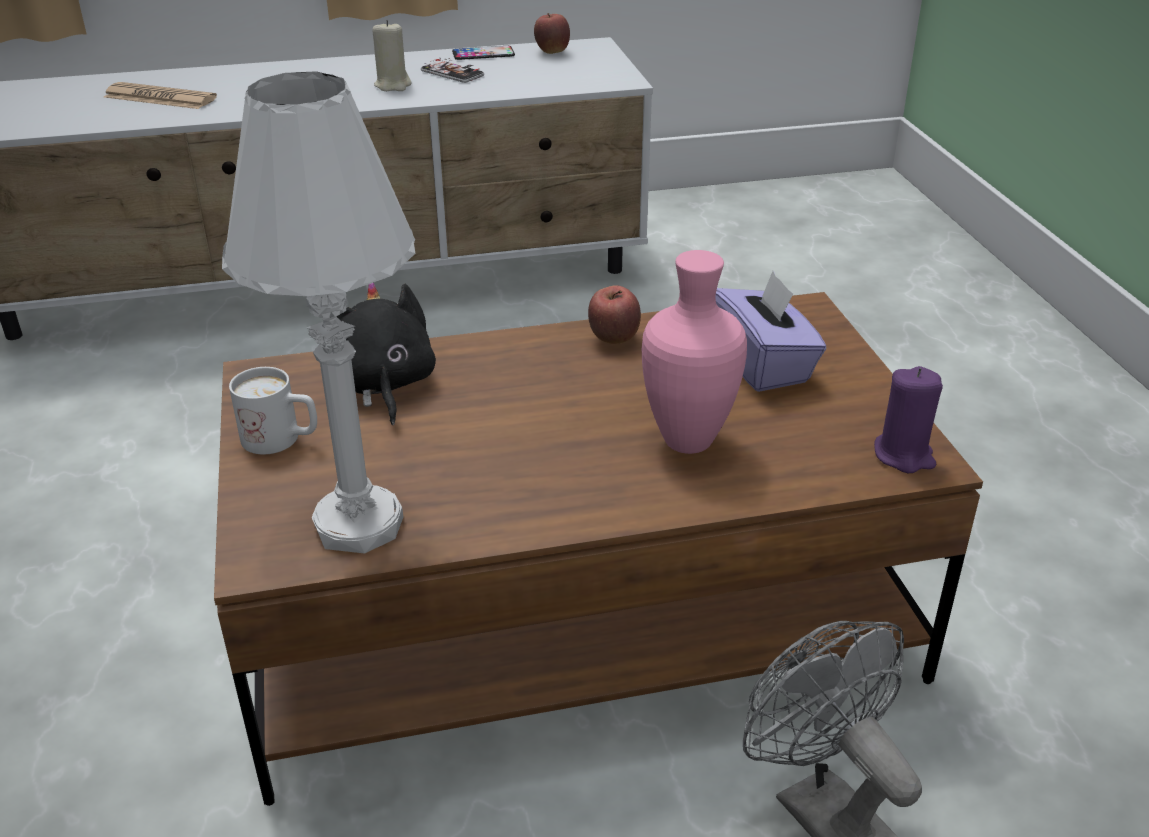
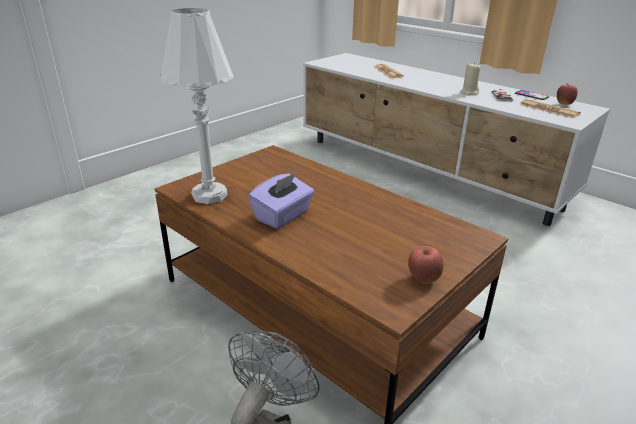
camera: 55 degrees right, 5 degrees down
(282, 440) = (241, 168): white mug -> none
(382, 385) = (291, 171): black plush toy -> none
(555, 70) = (549, 109): none -> newspaper
(614, 339) = (383, 201): apple -> apple (423, 279)
(684, 440) = (330, 239): pink vase -> none
(762, 364) = (415, 240): purple tissue box -> purple tissue box (283, 216)
(904, 455) = (391, 301): purple candle -> none

